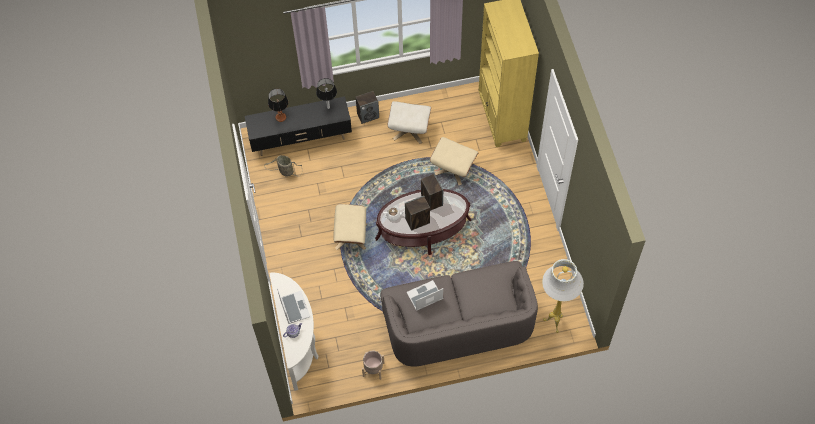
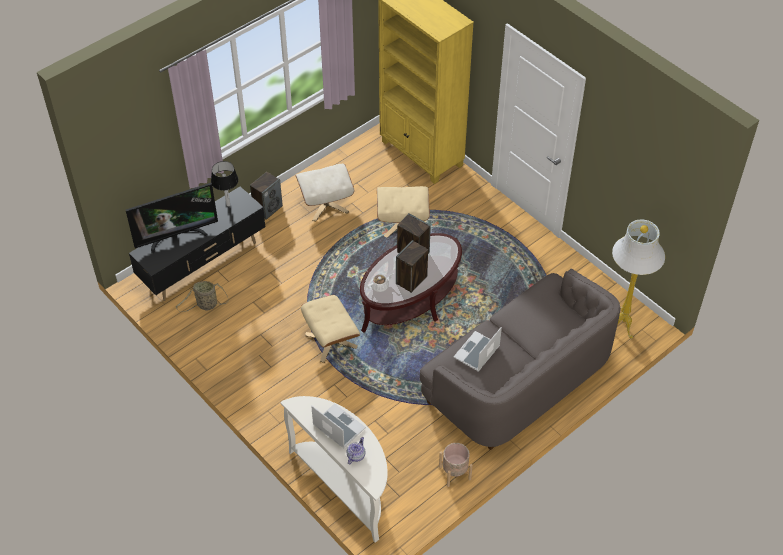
camera: 30 degrees left, 10 degrees down
(281, 117) = (176, 237): table lamp -> television

